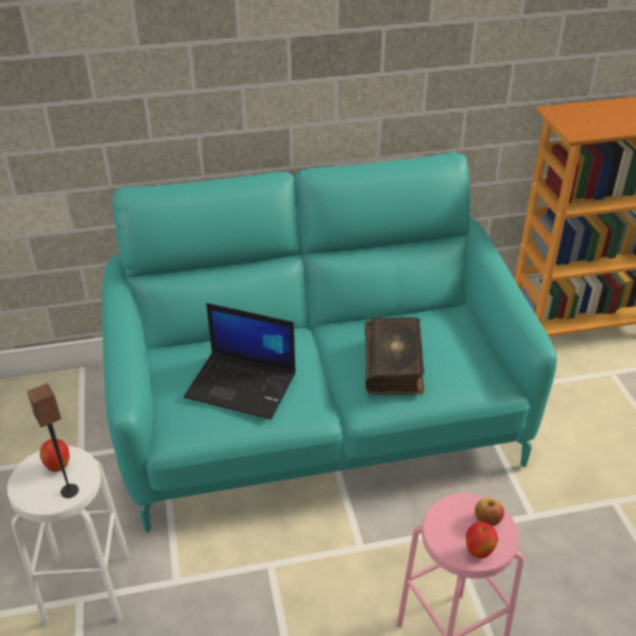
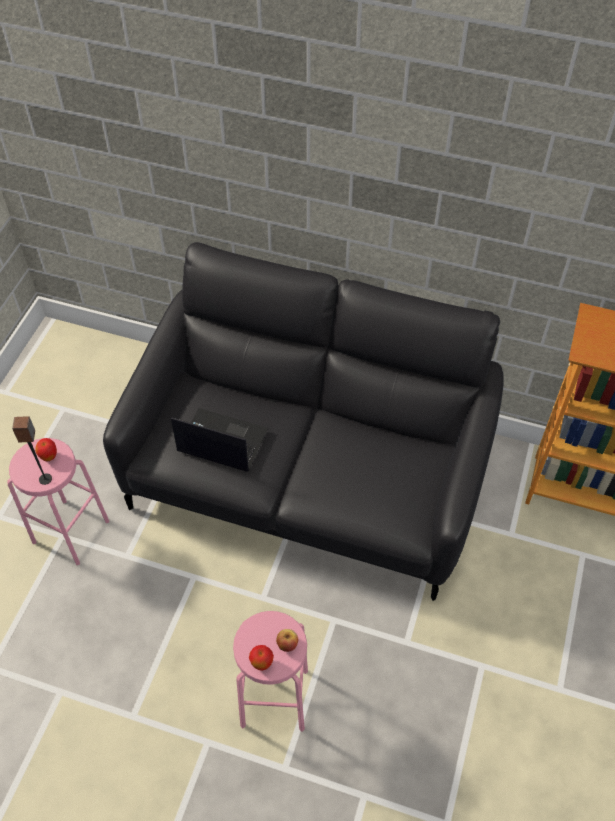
camera: 30 degrees right, 15 degrees up
(88, 588) = (71, 531): white stool -> pink stool
(243, 385) = (221, 441): laptop -> laptop turned 150 degrees clockwise
(318, 415) = (307, 474): turquoise sofa -> black sofa
(394, 364) = (343, 477): book -> none

